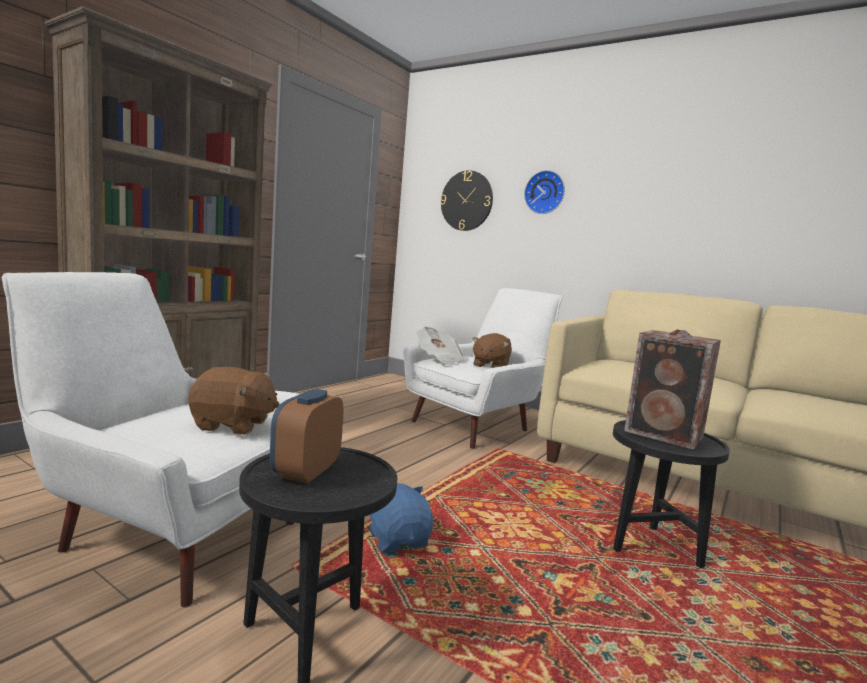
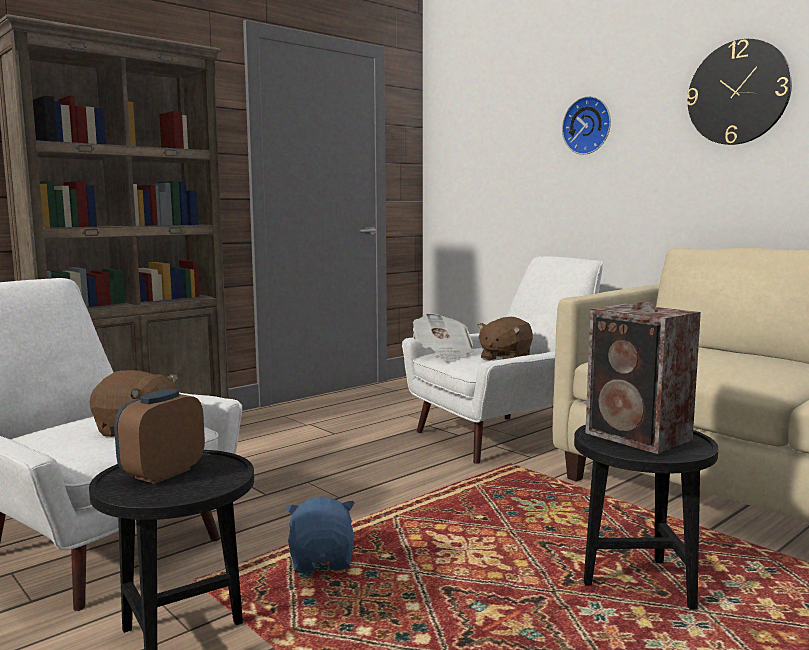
camera: 15 degrees right, 0 degrees up
(466, 201) = (496, 146): wall clock -> wall clock (738, 92)

